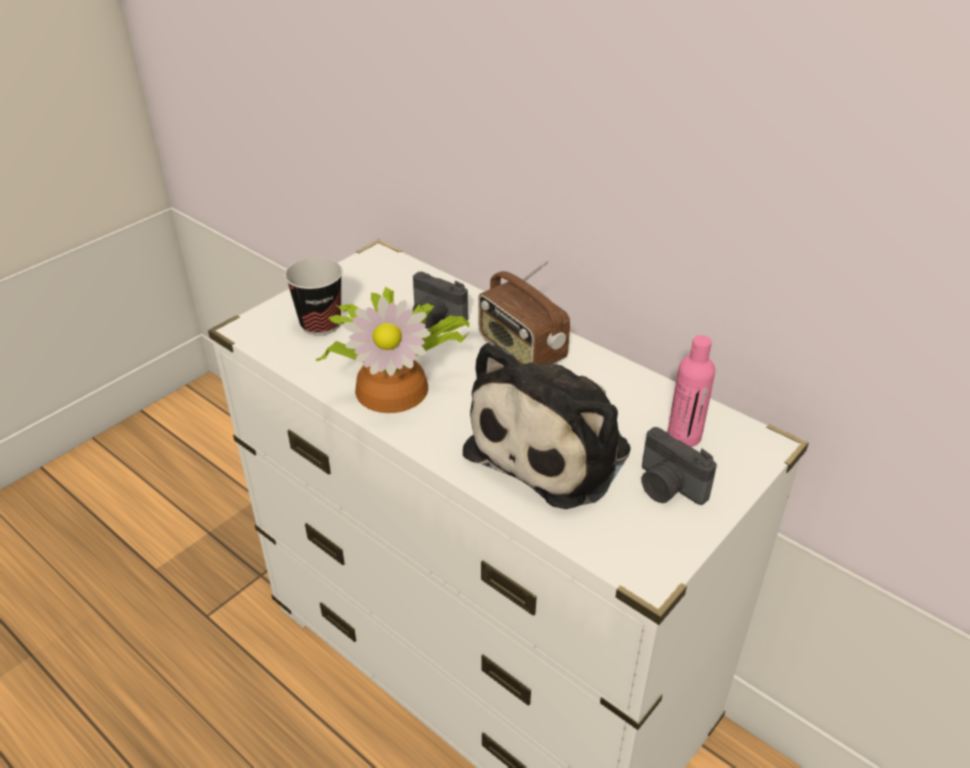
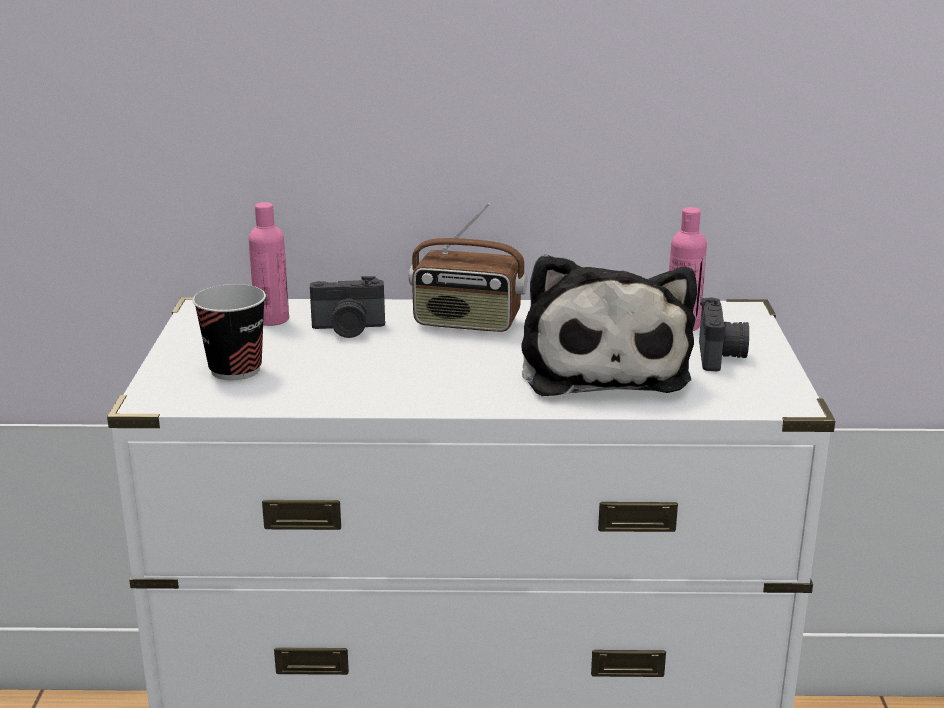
camera: 40 degrees left, 15 degrees down
(394, 385) = (393, 382): potted plant -> none
(401, 286) = (272, 319): none -> pink bottle
(667, 487) = (721, 356): camera -> camera turned 90 degrees counterclockwise

